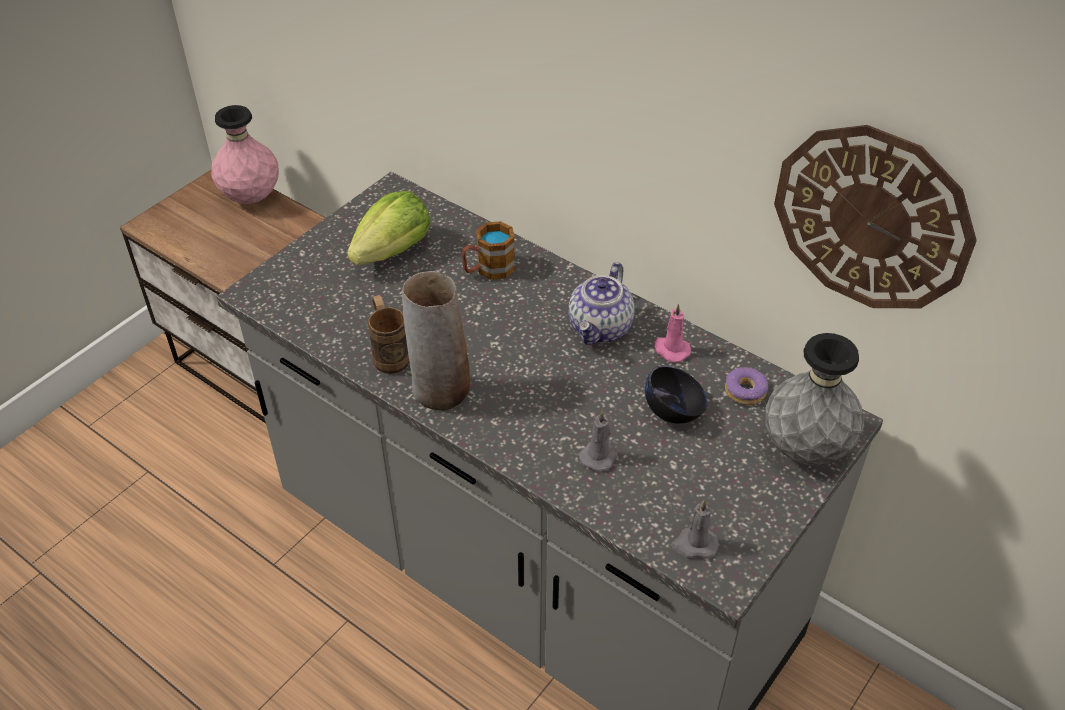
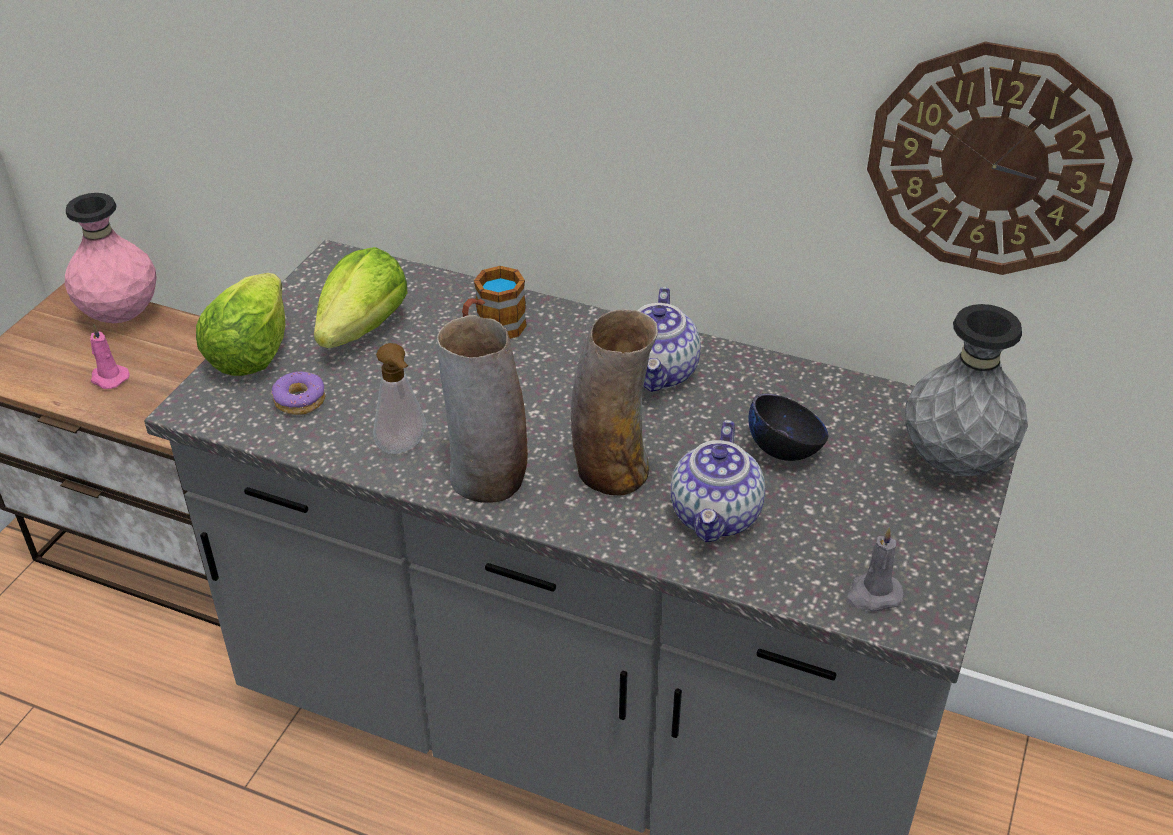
camera: 15 degrees left, 5 degrees down
(306, 256) = (250, 353): none -> lettuce
(389, 354) = (404, 448): brown mug -> soap dispenser
(534, 402) = (611, 470): none -> vase
(599, 455) = (716, 516): grey candle -> teapot
(671, 349) = (752, 381): pink candle -> pink candle (108, 378)
(745, 391) = (859, 412): donut -> donut (300, 400)

